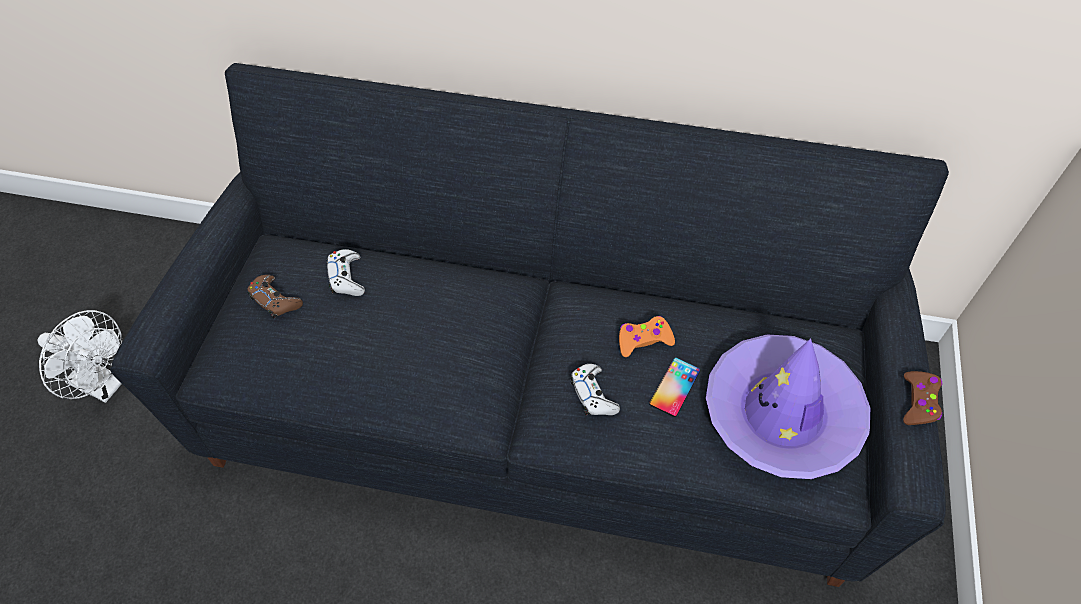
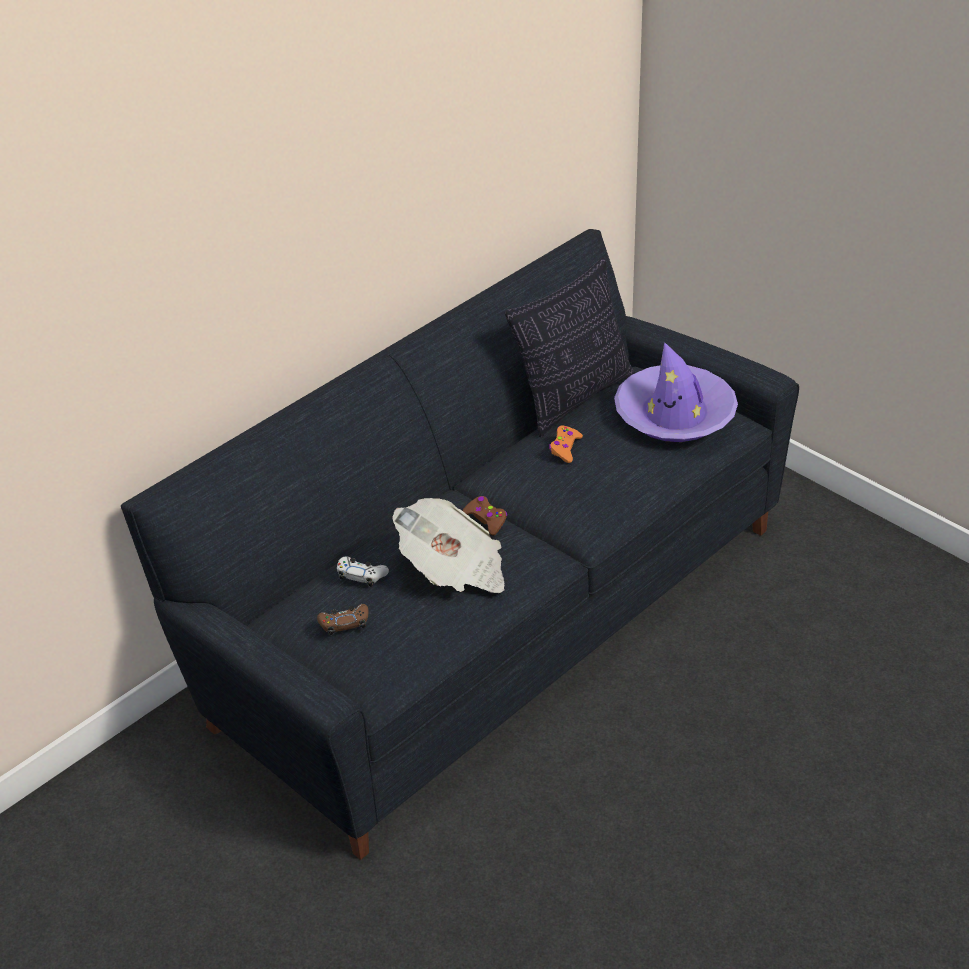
camera: 55 degrees left, 15 degrees down
(104, 385) = (187, 921): white fan -> none
(397, 345) = (454, 570): none -> newspaper
(593, 395) = (586, 490): white game controller -> none
(674, 387) = (614, 450): phone -> none
(740, 305) = (573, 398): none -> pillow
(919, 402) = (720, 351): brown game controller -> brown game controller (486, 519)

